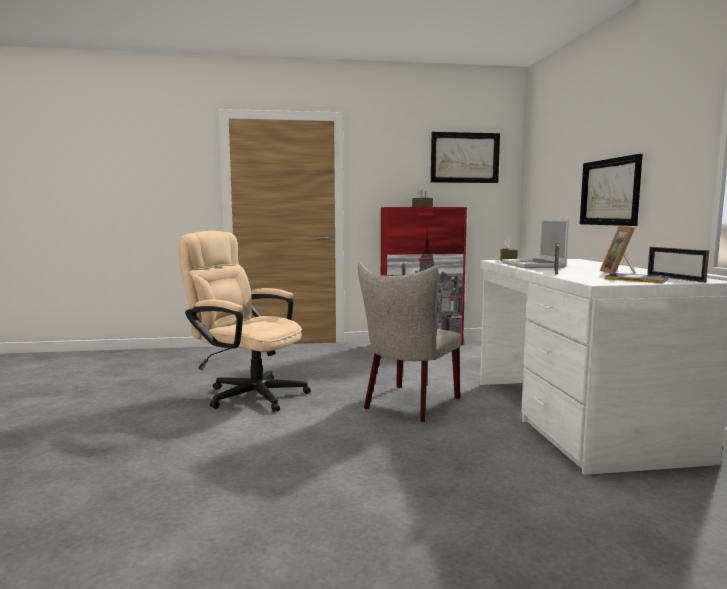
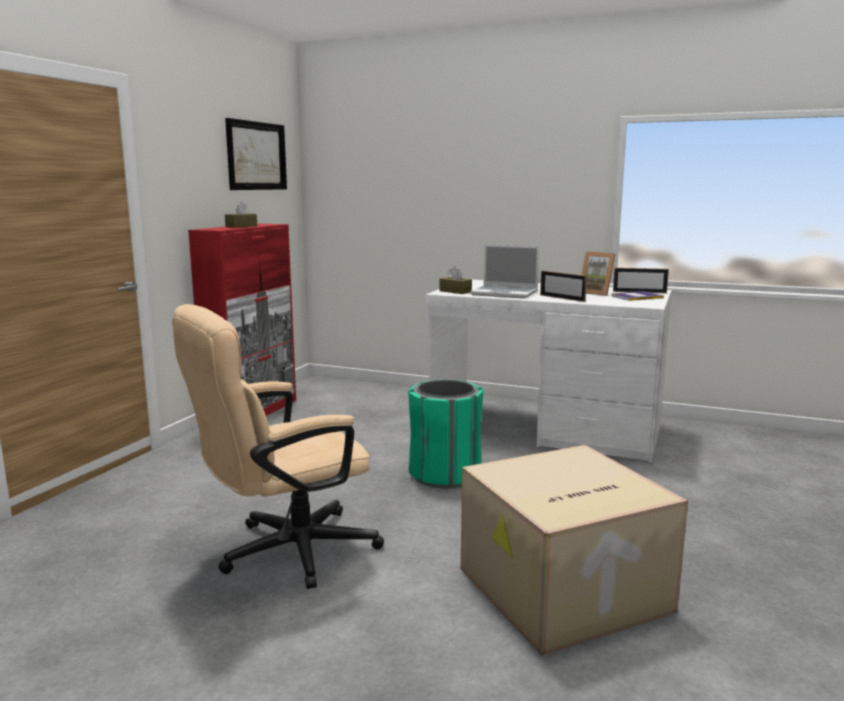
camera: 60 degrees left, 5 degrees up
(264, 474) = (562, 591): none -> cardboard box
(408, 404) = (445, 475): beige chair -> green trash can
(610, 192) = (477, 210): picture -> none

